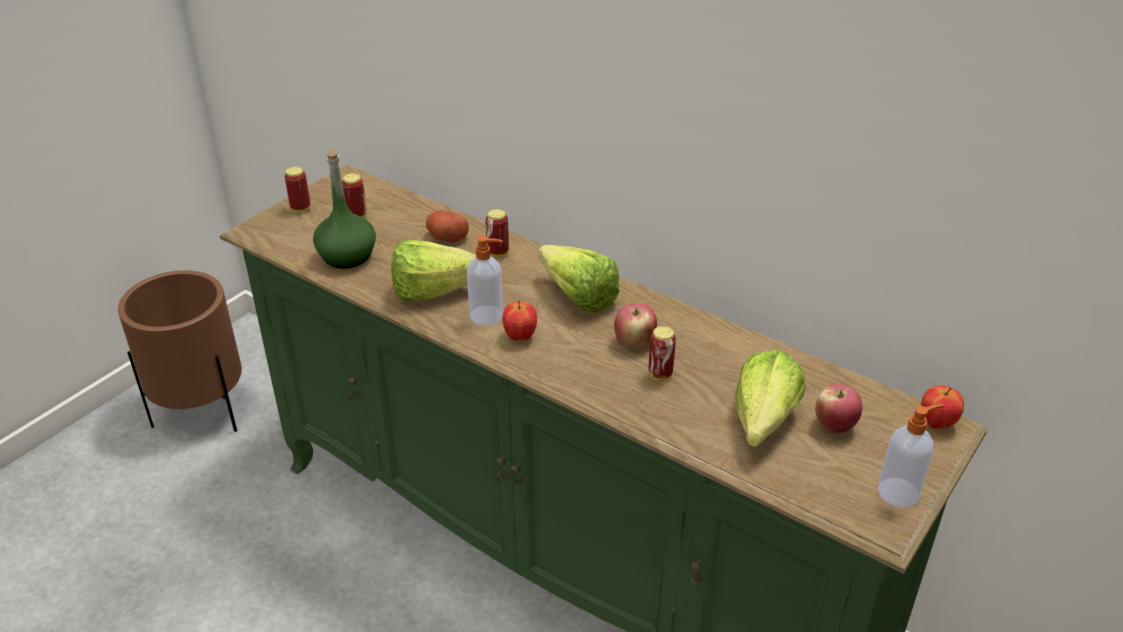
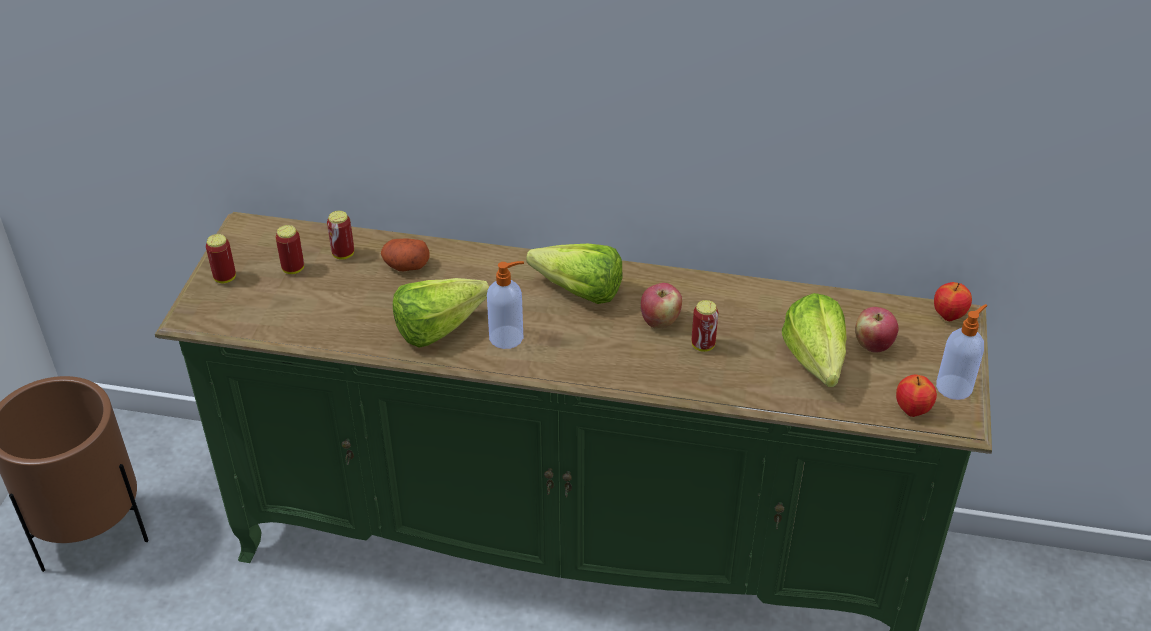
camera: 25 degrees left, 5 degrees up
(347, 256) = (318, 316): green bottle -> none
(498, 253) = (470, 268): can -> can (343, 254)
(520, 336) = (553, 348): apple -> apple (912, 410)

